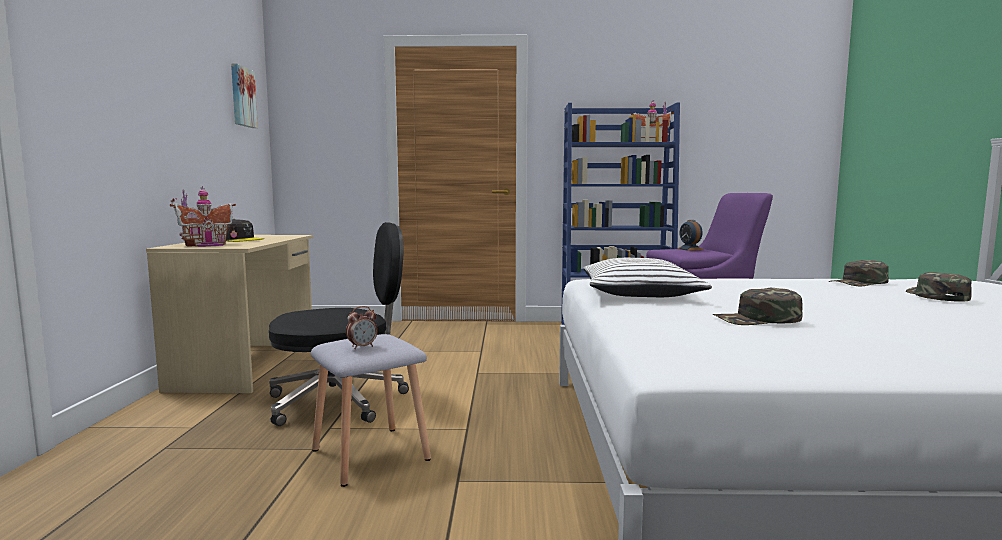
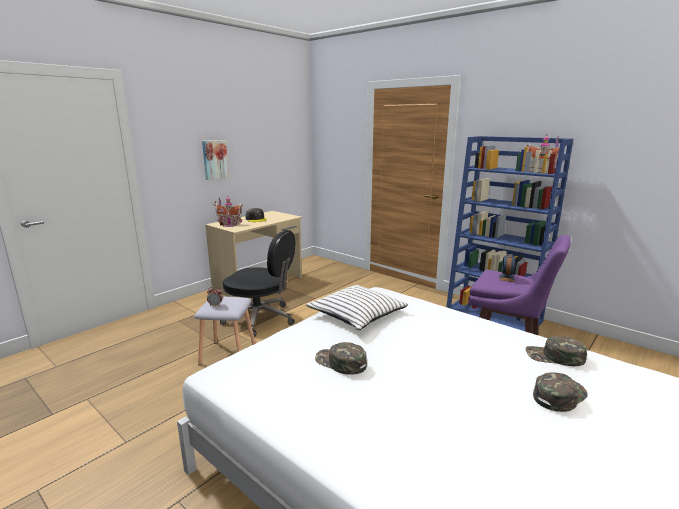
camera: 40 degrees right, 10 degrees up
(242, 97) = (285, 130): picture -> picture (214, 159)

